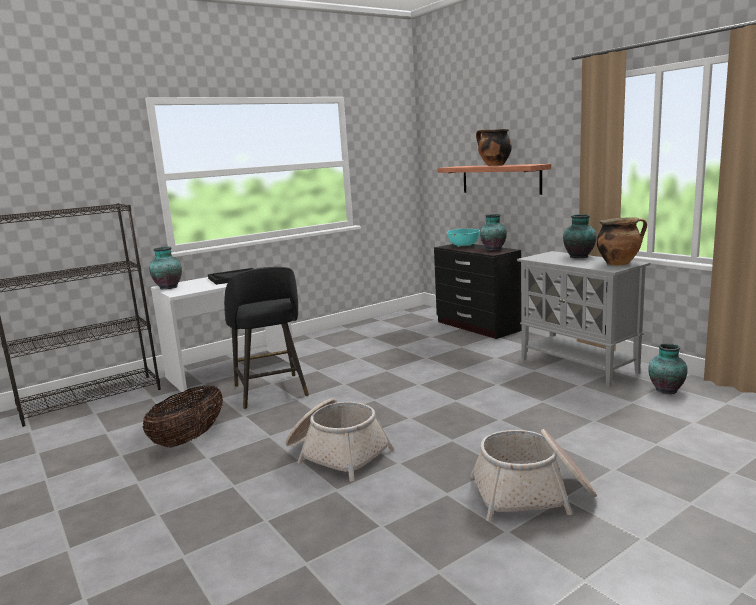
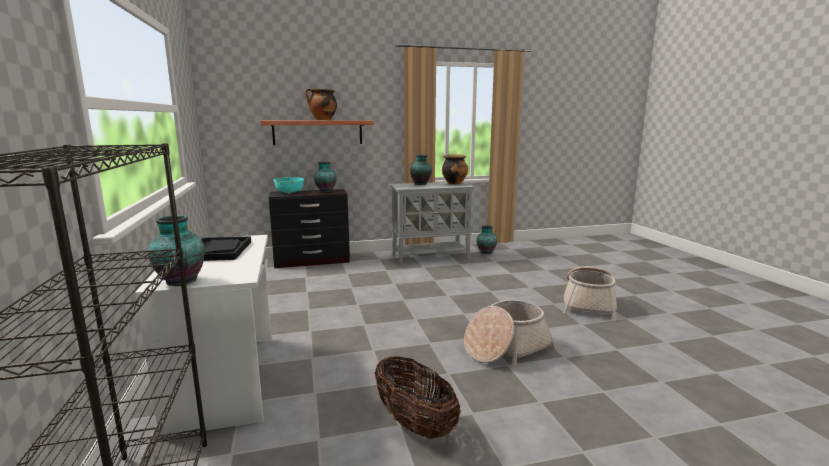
camera: 70 degrees left, 0 degrees up
(271, 392) = (336, 361): black stool -> none

